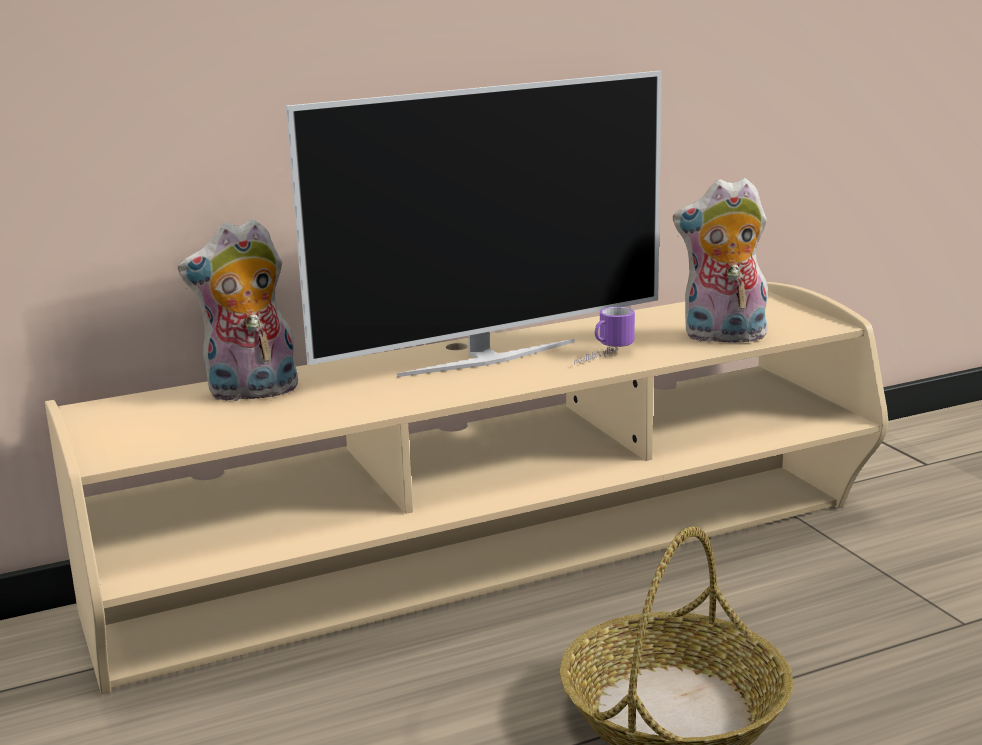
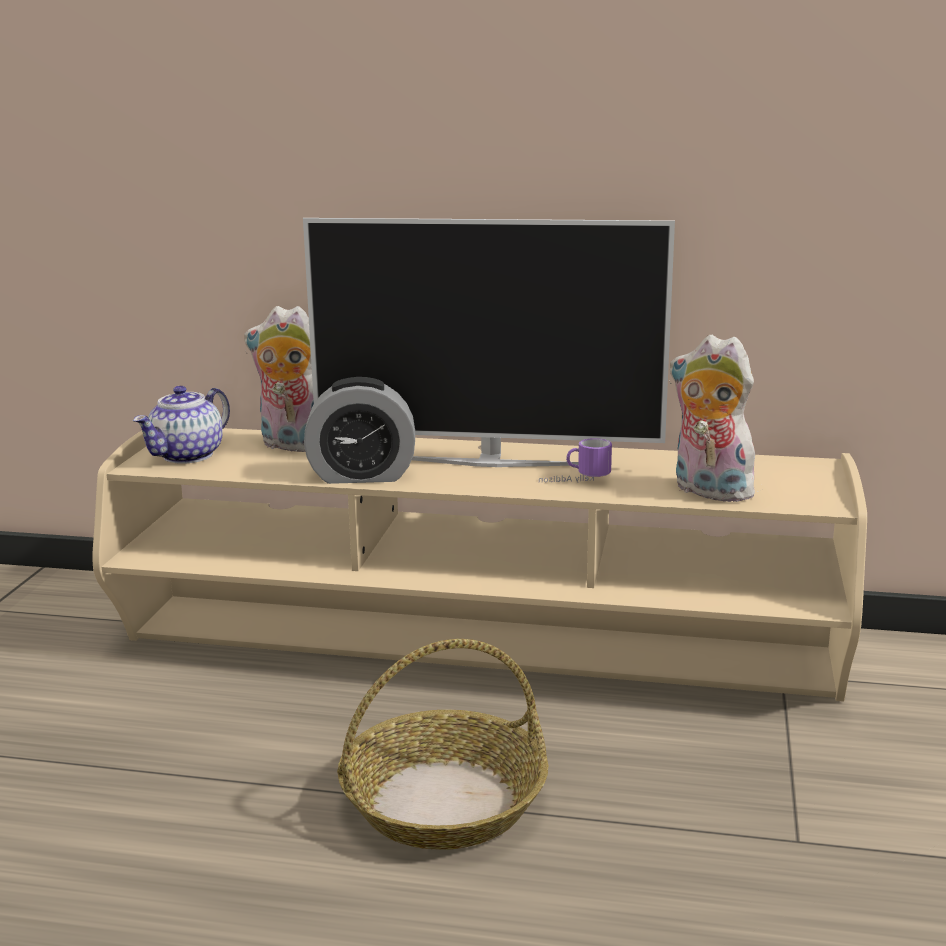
camera: 35 degrees right, 0 degrees up
(147, 432) = (187, 456): none -> teapot
(392, 402) = (362, 476): none -> alarm clock

